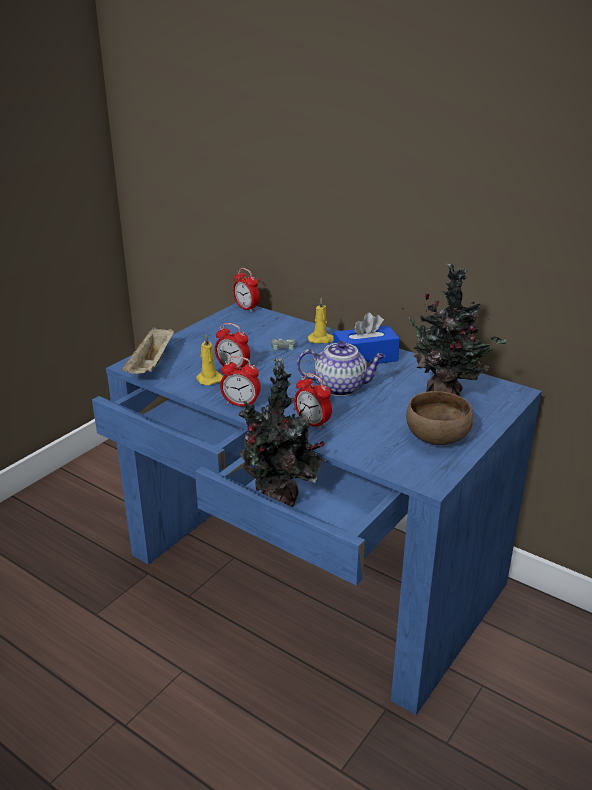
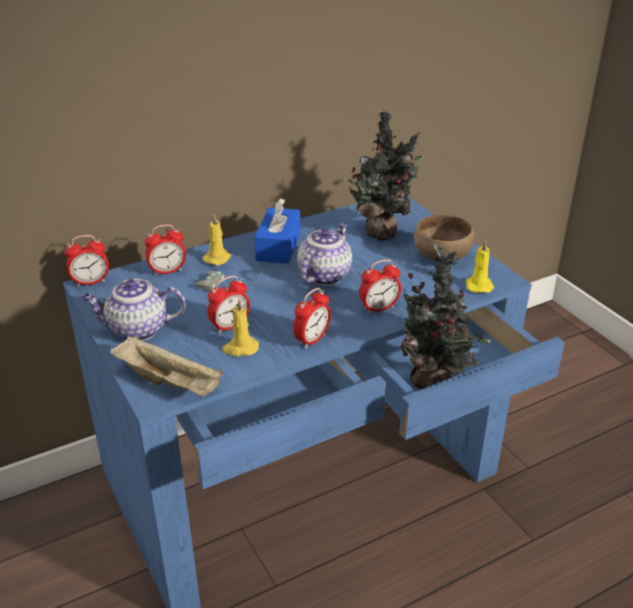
camera: 65 degrees left, 5 degrees up
(203, 338) = (137, 330): none -> teapot
(284, 327) = (167, 271): none -> alarm clock
(403, 468) = (478, 285): none -> yellow candle

